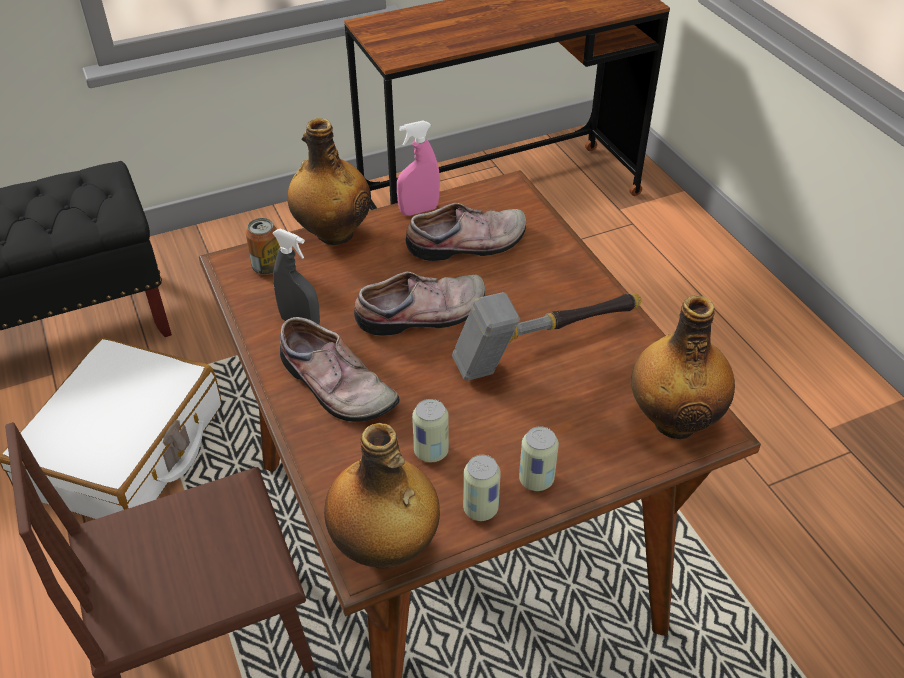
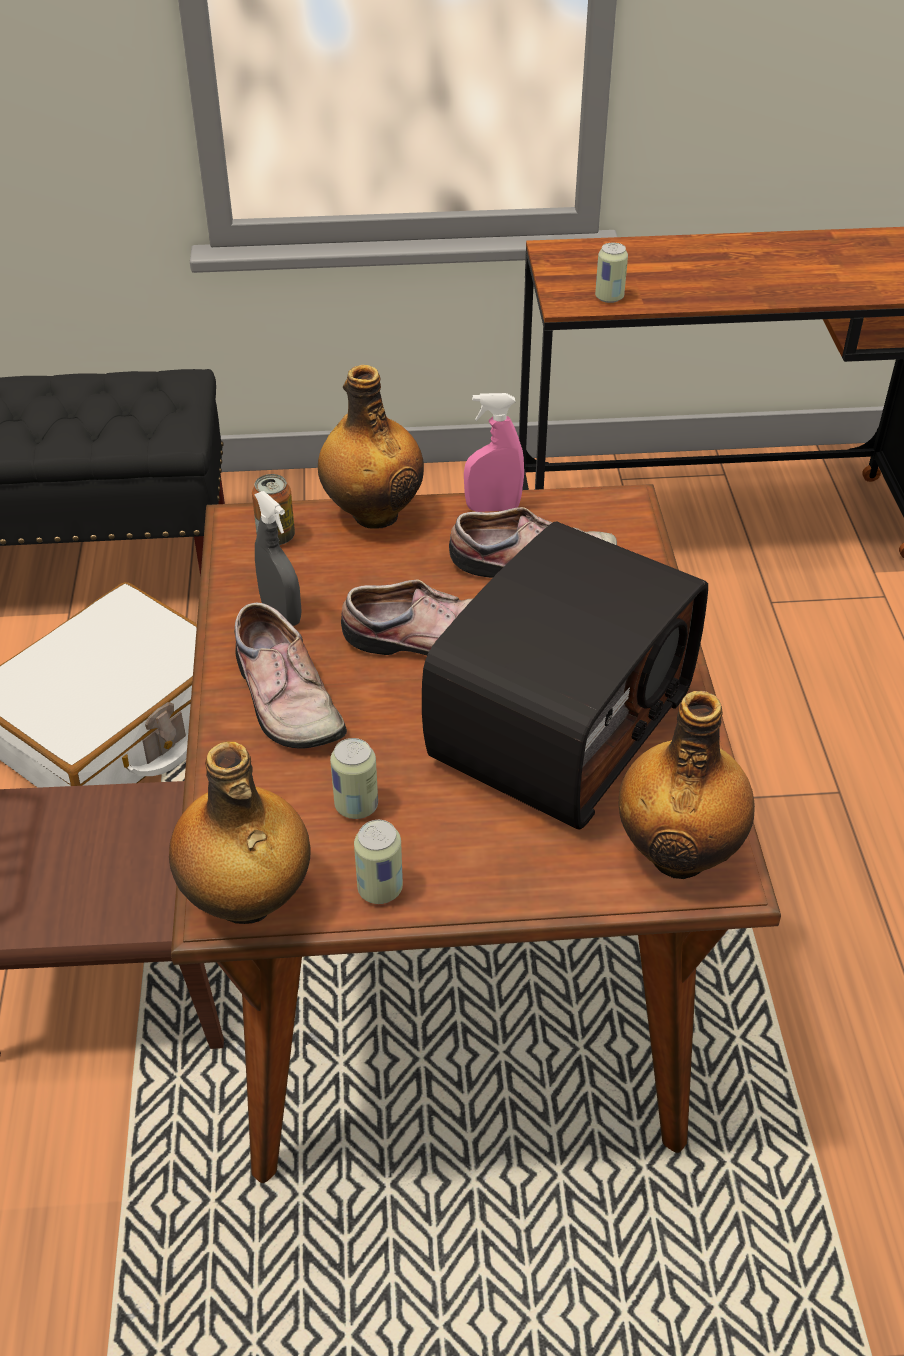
camera: 20 degrees right, 0 degrees up
(536, 479) = (464, 875): can -> can (609, 297)
(544, 351) = (558, 723): hammer -> radio

